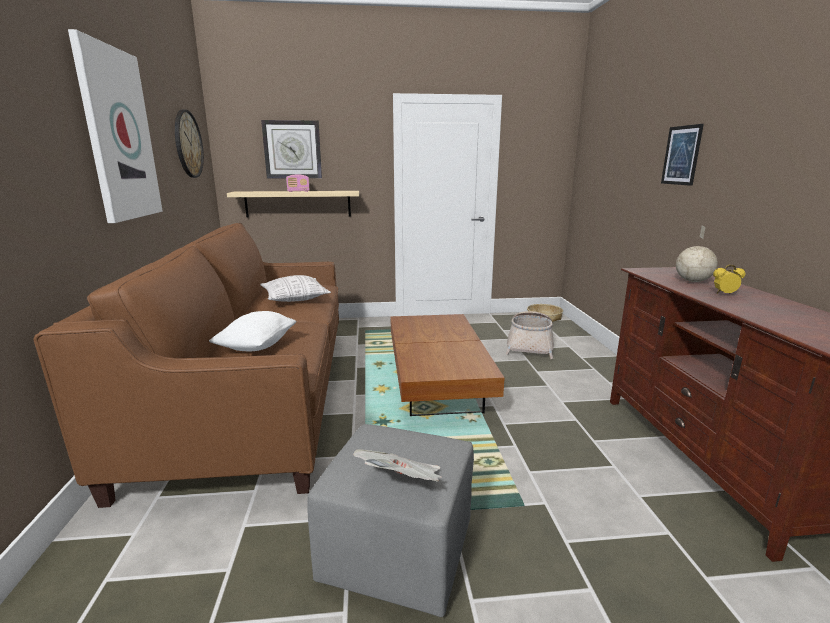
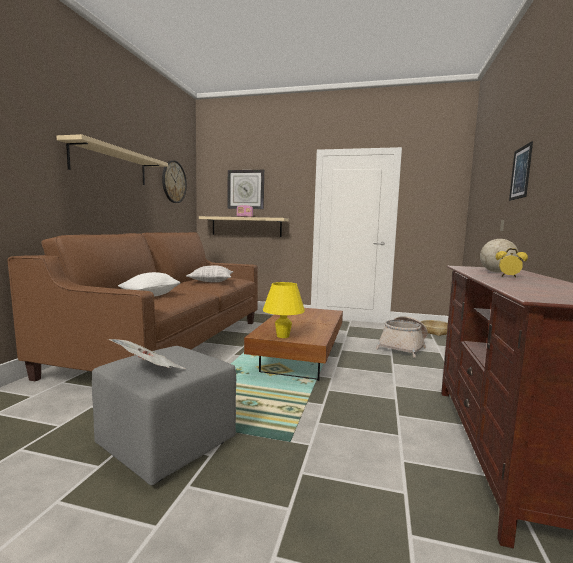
camera: 20 degrees right, 10 degrees down
(118, 135) = (110, 165): picture -> beige shelf
(443, 371) = (283, 336): none -> yellow table lamp

